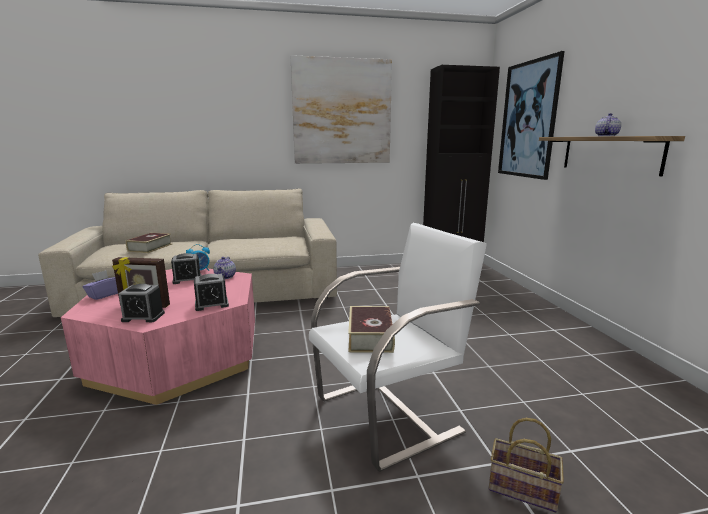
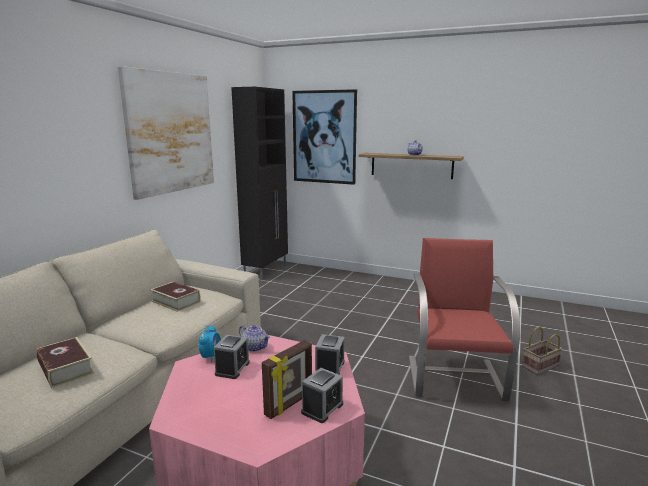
camera: 55 degrees left, 0 degrees up
(104, 295) = (211, 428): purple tissue box -> none
(370, 336) = (464, 324): book -> book (176, 301)
(389, 414) = (454, 377): white armchair -> red armchair

